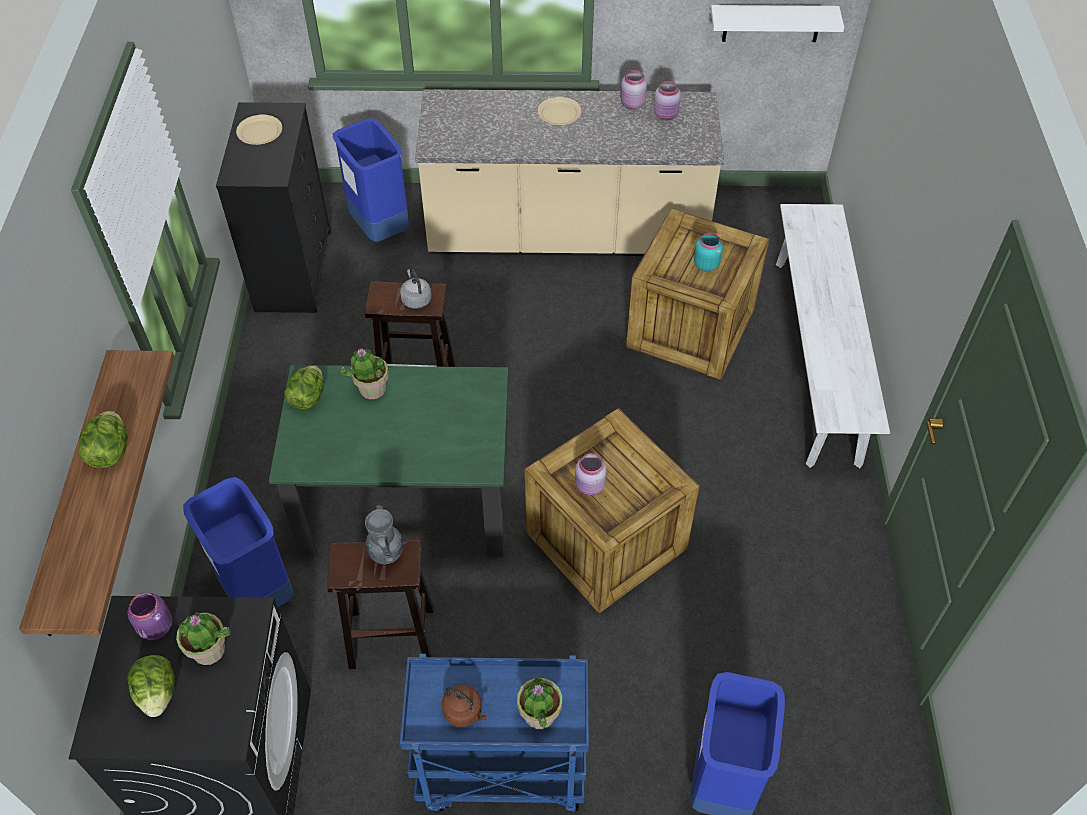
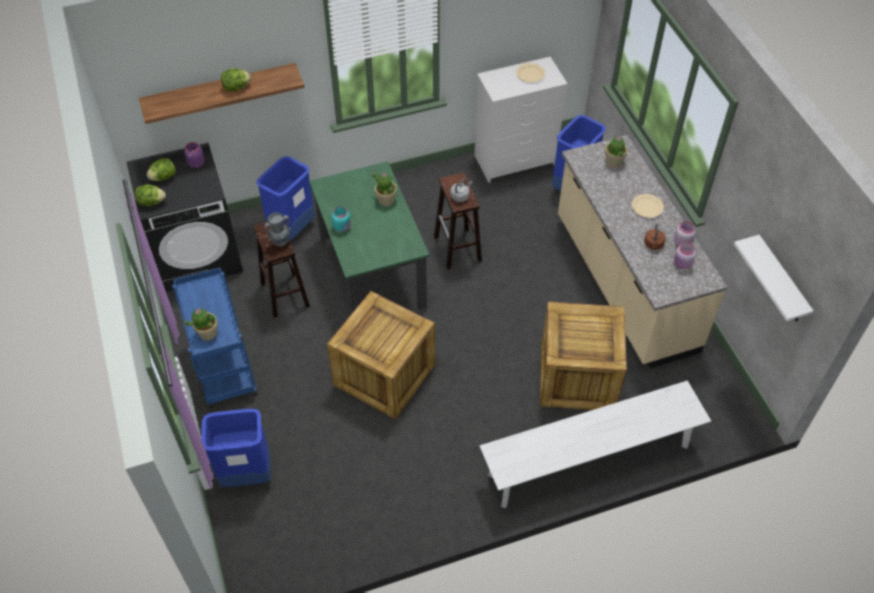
camera: 70 degrees right, 0 degrees up
(209, 650) = (190, 186): potted plant -> potted plant (613, 162)
(293, 270) = (515, 160): black dresser -> white dresser
(308, 397) = (368, 176): lettuce -> lettuce (151, 202)
(464, 712) = (200, 302): brown kettle -> brown kettle (653, 245)
(589, 486) = (372, 325): pink jar -> none
(706, 264) = (584, 340): turquoise jar -> turquoise jar (342, 227)

